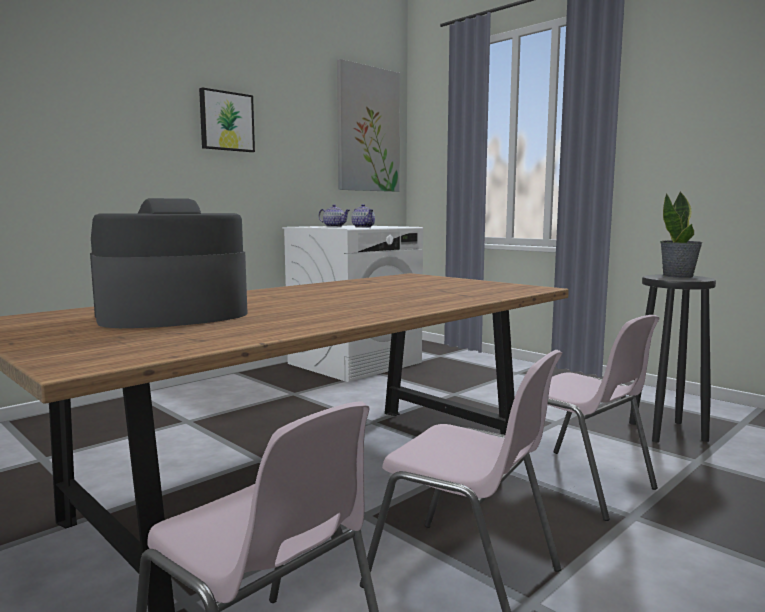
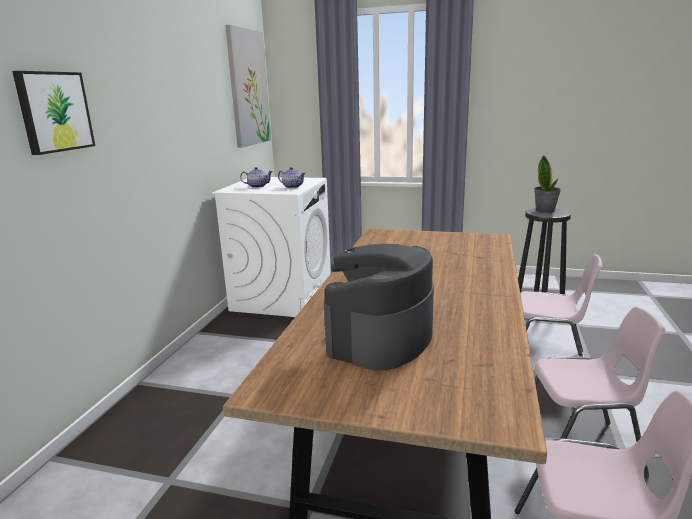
camera: 30 degrees left, 10 degrees up
(226, 121) = (164, 100): picture -> picture (54, 112)

